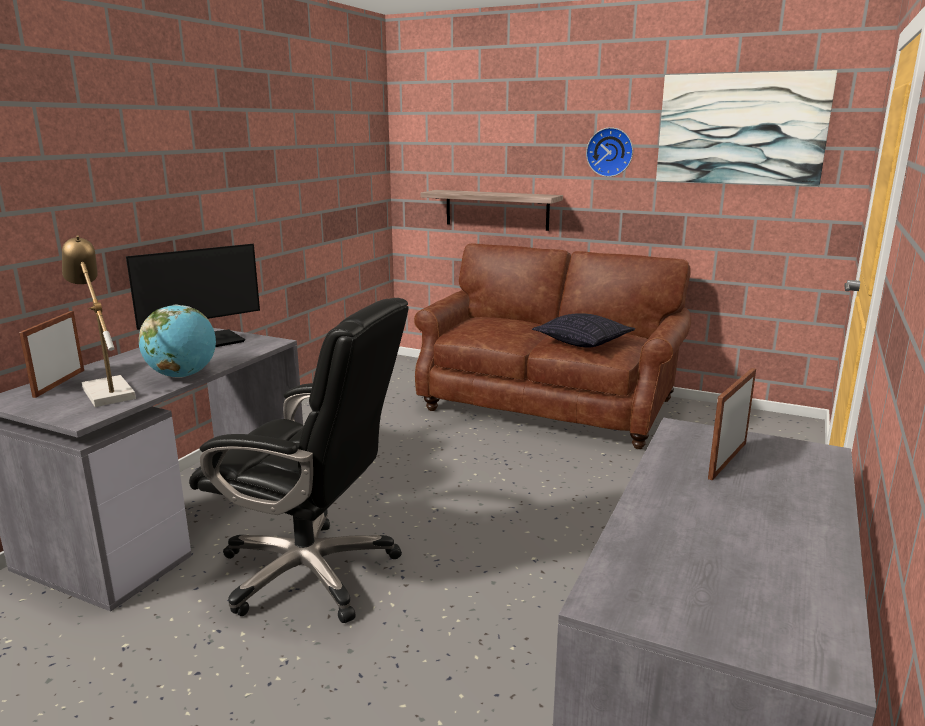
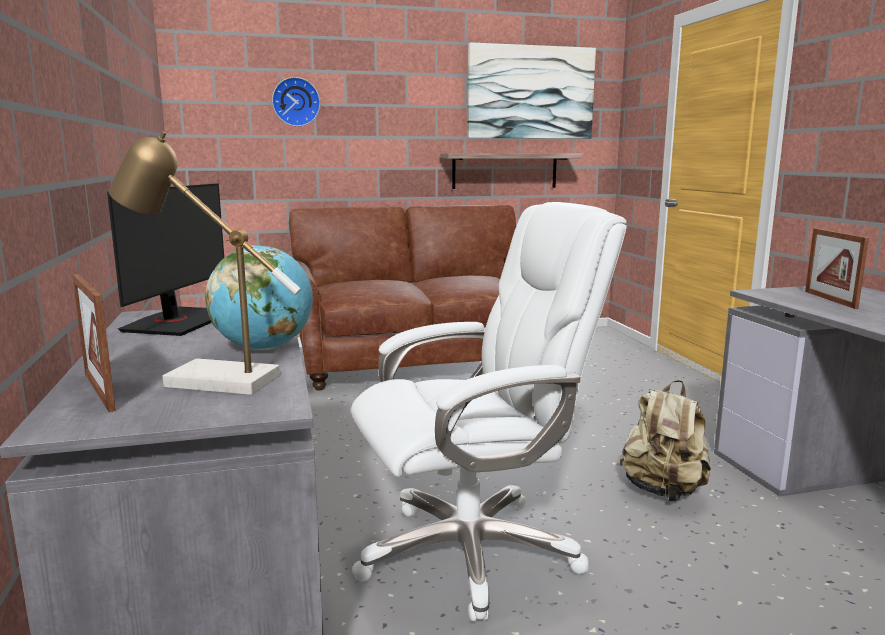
camera: 40 degrees left, 5 degrees down
(310, 572) = (472, 552): black office chair -> white office chair
(496, 209) = (308, 173): shelf -> shelf (505, 170)
(524, 599) = (663, 491): none -> beige backpack
(583, 342) = (468, 284): pillow -> none
(610, 152) = (423, 112): wall clock -> wall clock (296, 102)

